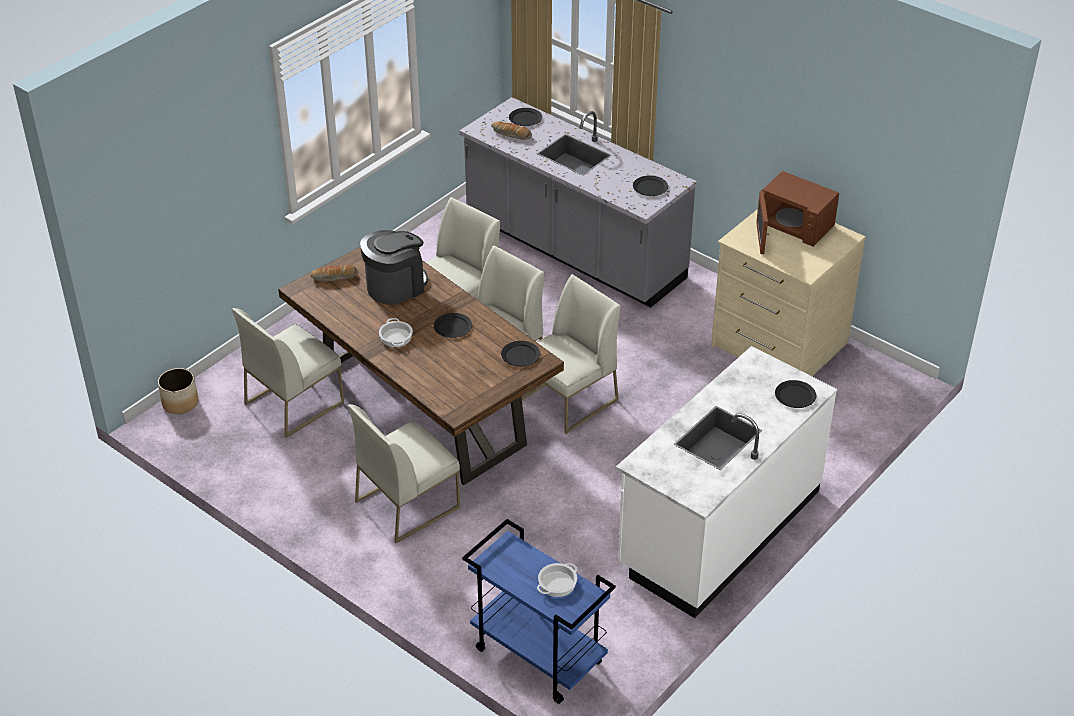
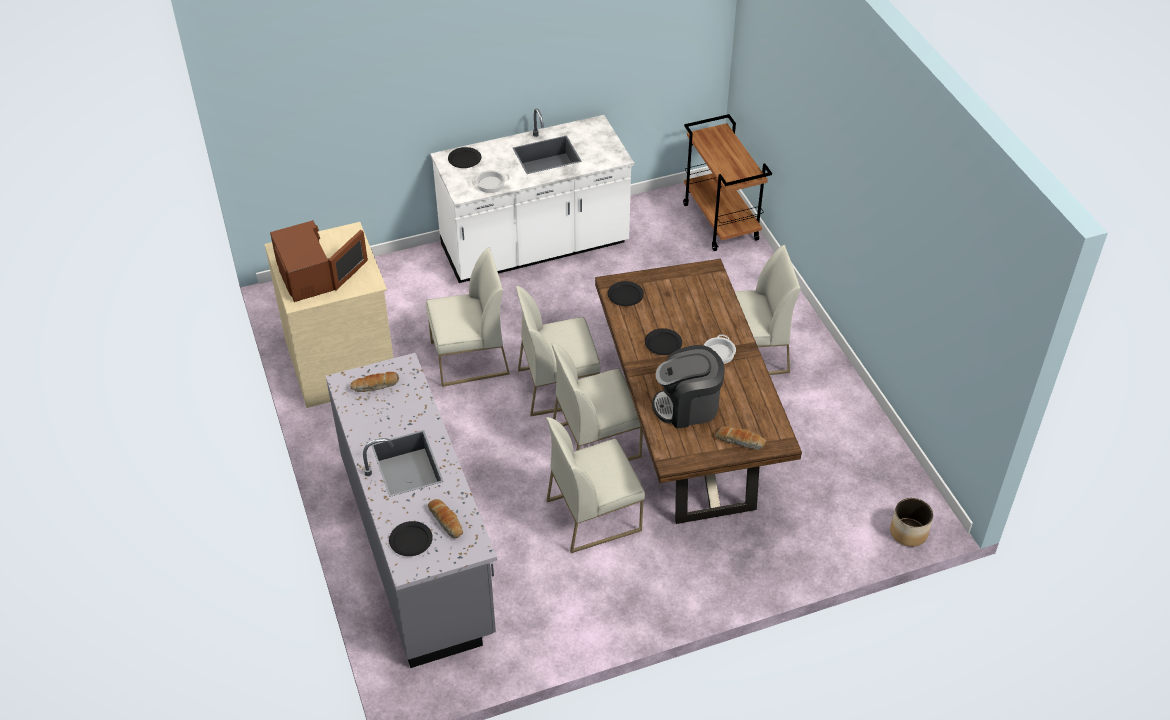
camera: 150 degrees left, 5 degrees up
(294, 402) = (799, 486): white chair -> white chair (469, 358)
(536, 656) = (721, 222): blue cart -> brown cart
(557, 583) = (716, 148): cooking pot -> cooking pot (490, 184)
(650, 187) = (375, 386): black plate -> bread

